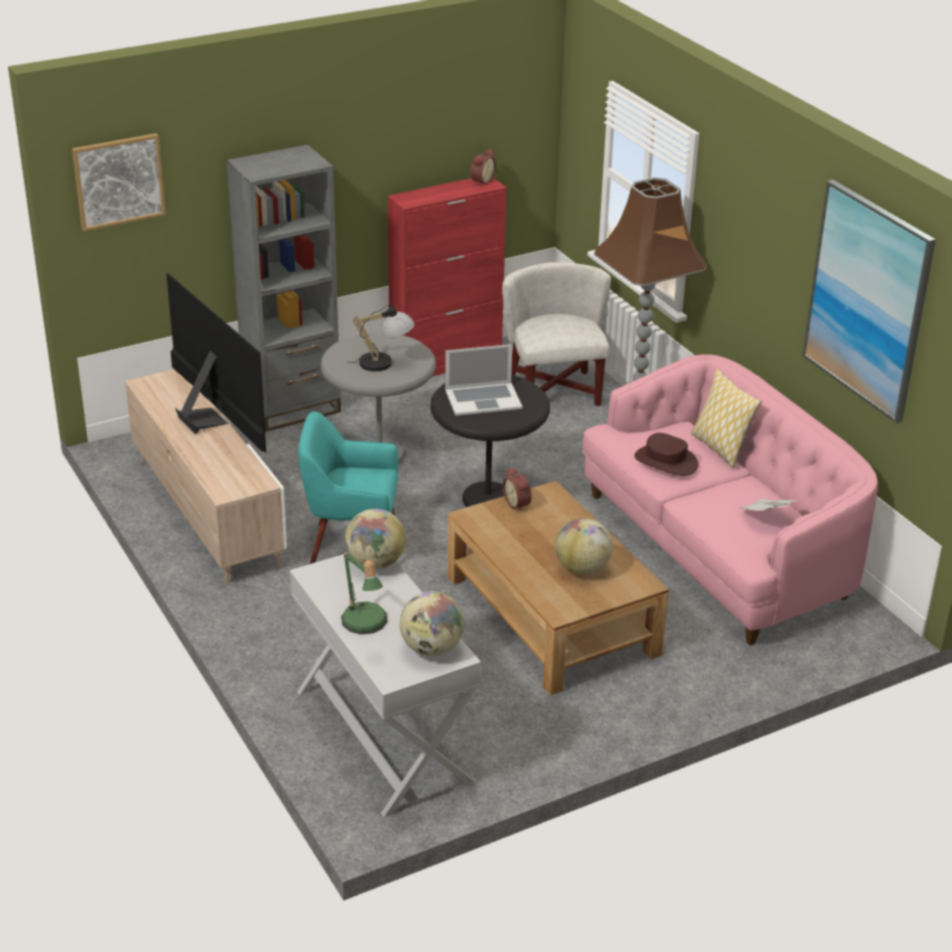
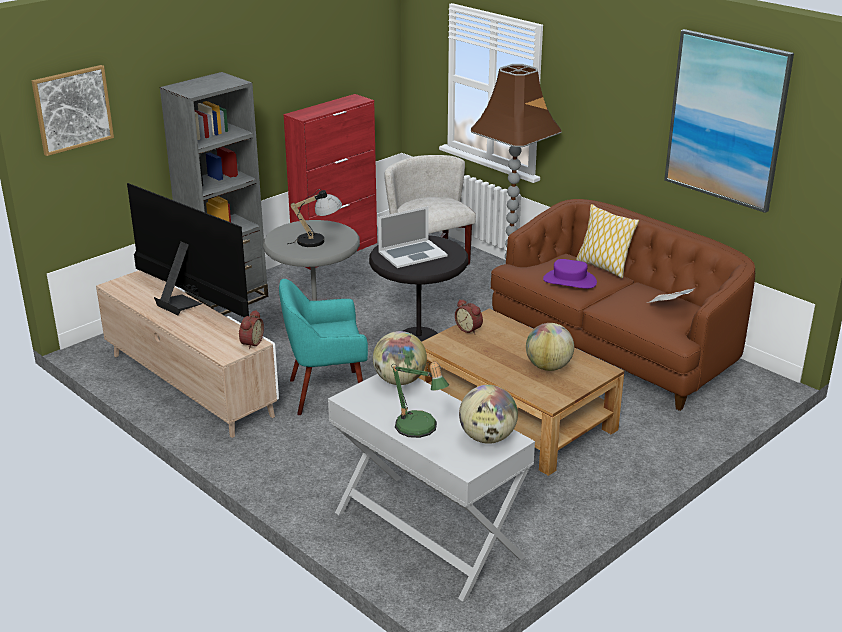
camera: 15 degrees left, 5 degrees down
(481, 181) = (352, 98): alarm clock -> alarm clock (250, 343)
(665, 461) = (569, 281): brown hat -> purple hat
(719, 549) = (615, 347): pink sofa -> brown sofa

